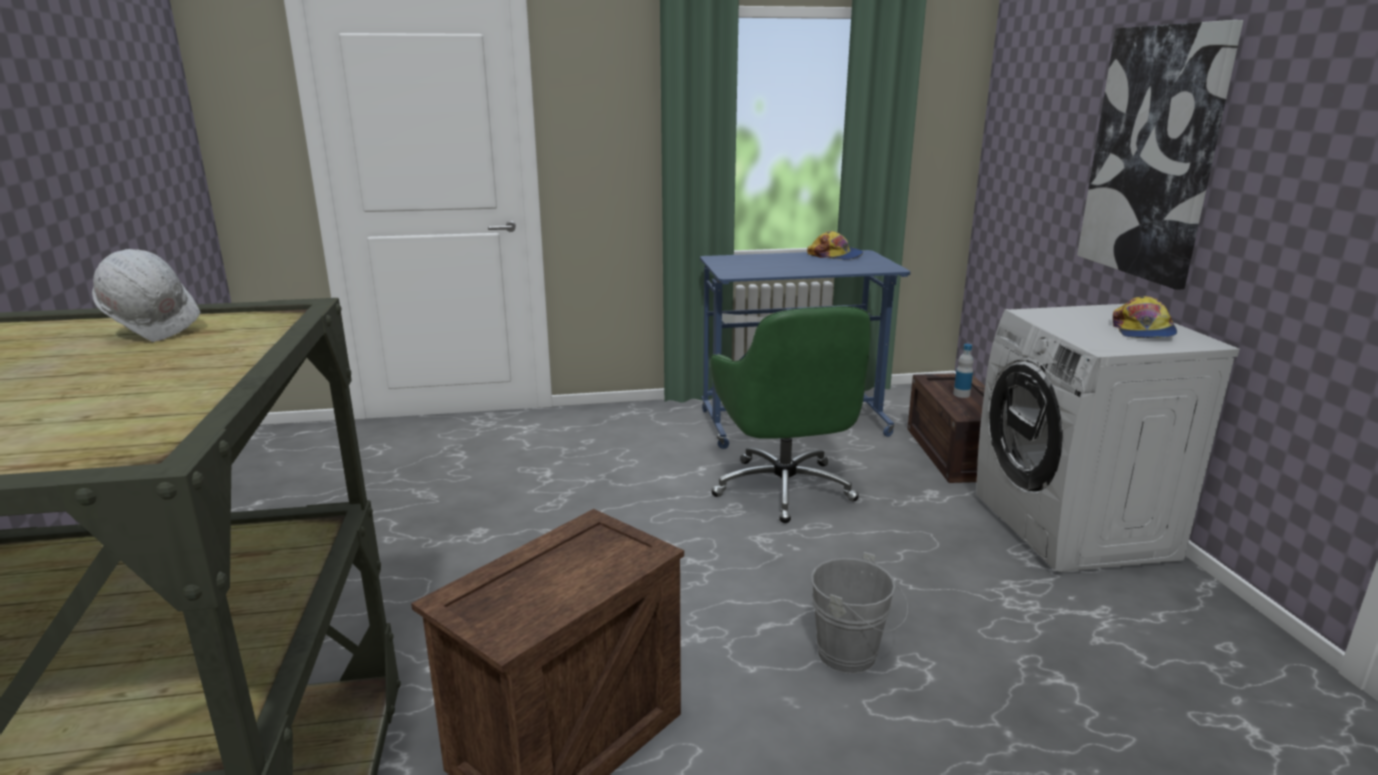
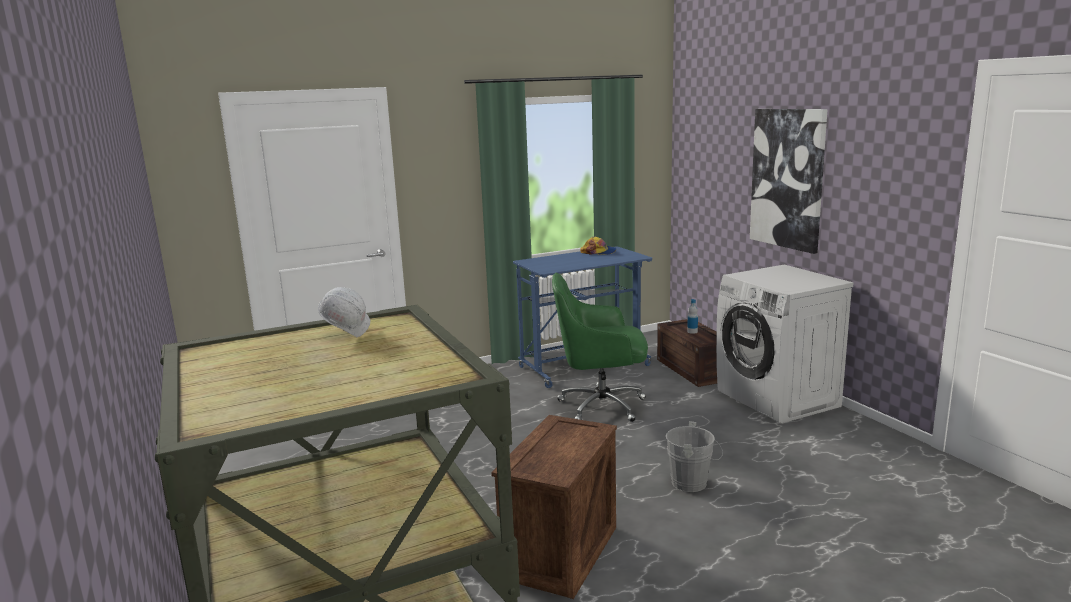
camera: 15 degrees left, 5 degrees down
(783, 489) = (601, 405): green office chair -> green office chair turned 120 degrees clockwise
(1142, 331) = (802, 278): cap -> none

